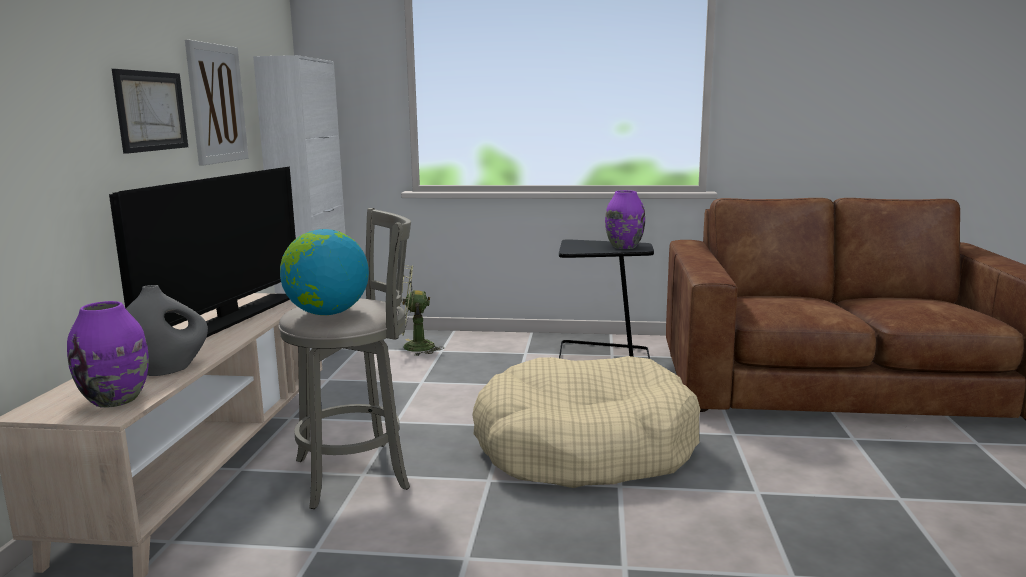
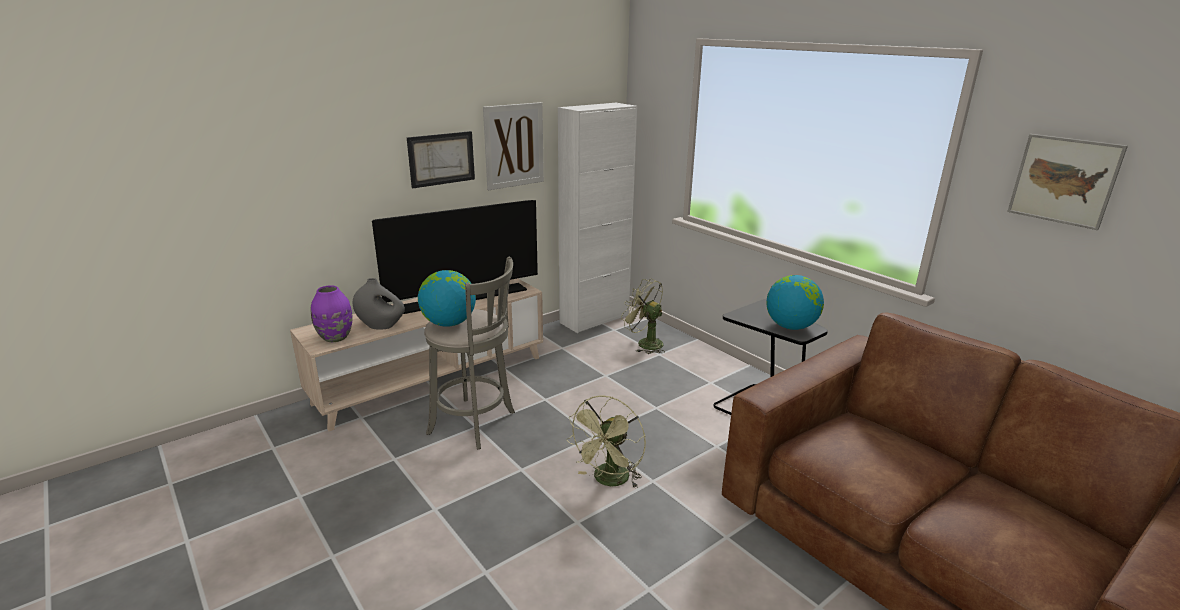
camera: 45 degrees right, 10 degrees up
(584, 447) = (609, 481): beige dog bed -> green fan
(624, 247) = (791, 326): purple vase -> globe
(798, 65) = (1064, 180): none -> picture

